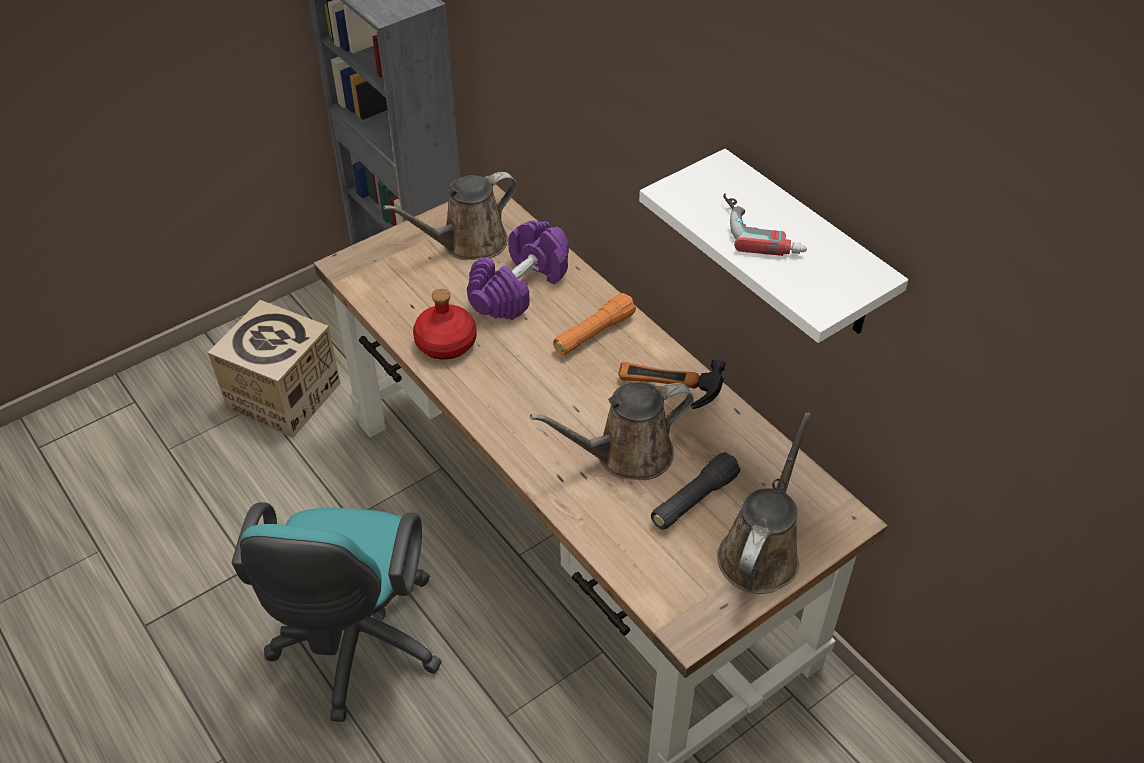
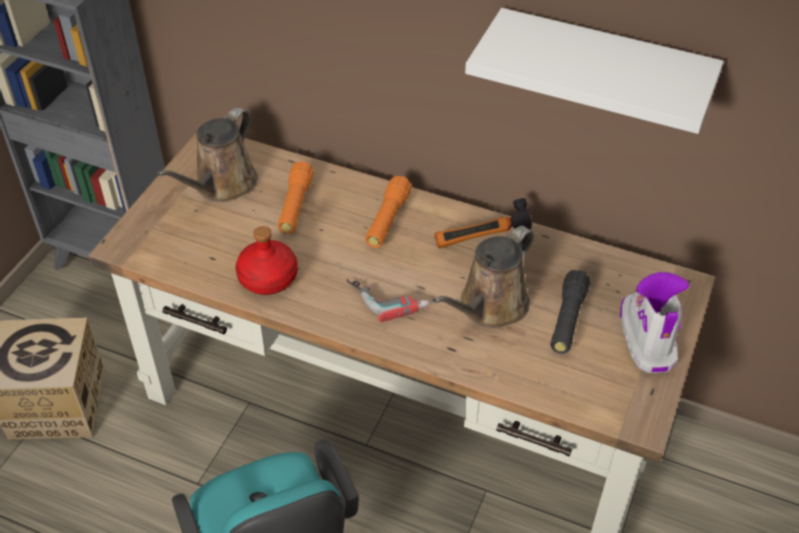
camera: 30 degrees left, 0 degrees up
(519, 287) = (295, 206): purple dumbbell -> orange flashlight
(761, 552) = (646, 337): brown watering can -> boot
(763, 229) = (589, 60): power drill -> power drill (388, 296)

